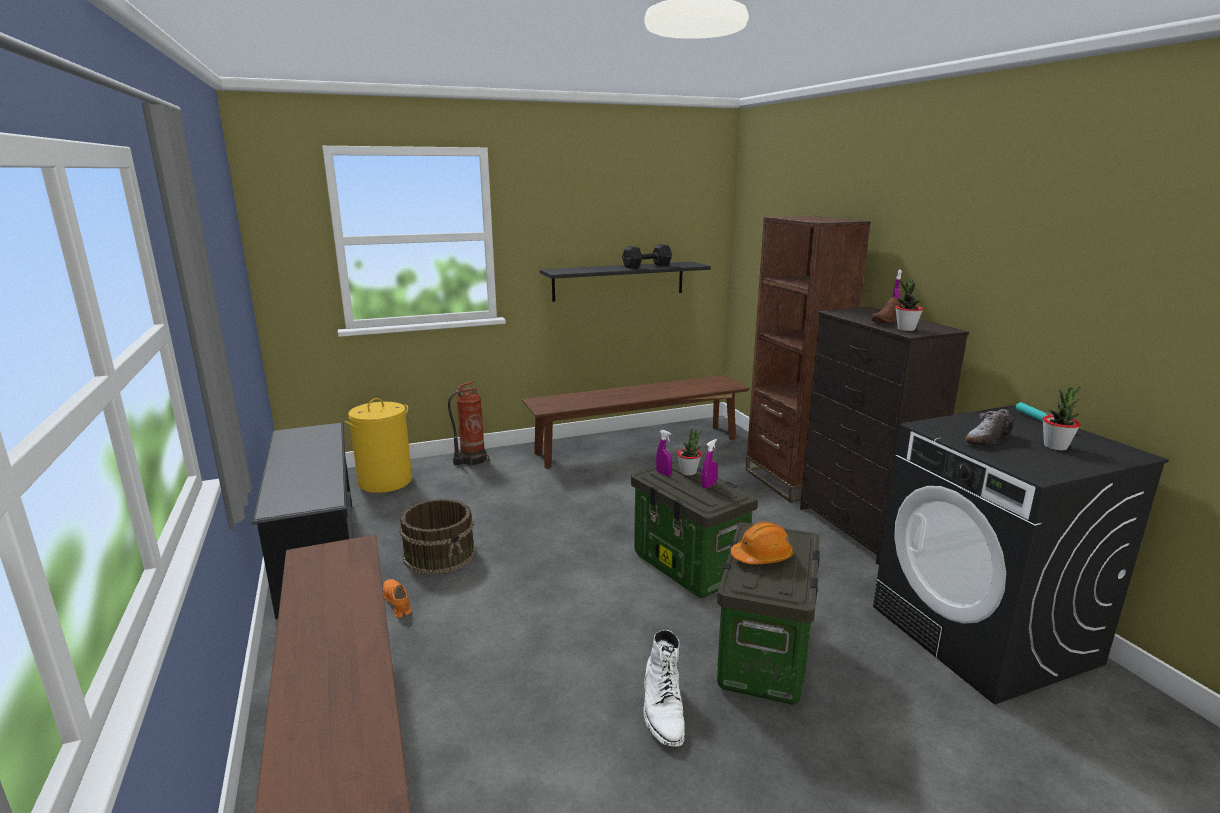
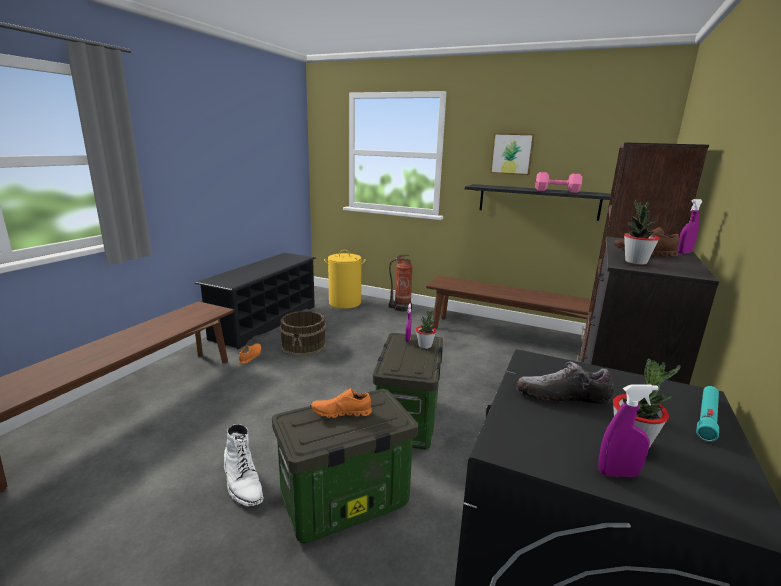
camera: 45 degrees right, 0 degrees up
(583, 226) = (512, 154): none -> picture
(648, 266) = (557, 191): black dumbbell -> pink dumbbell
(663, 709) = (242, 482): white boot -> white boot turned 75 degrees counterclockwise
(709, 485) = (418, 358): purple spray bottle -> purple spray bottle (618, 473)
(762, 556) = (341, 413): orange hard hat -> orange shoe

